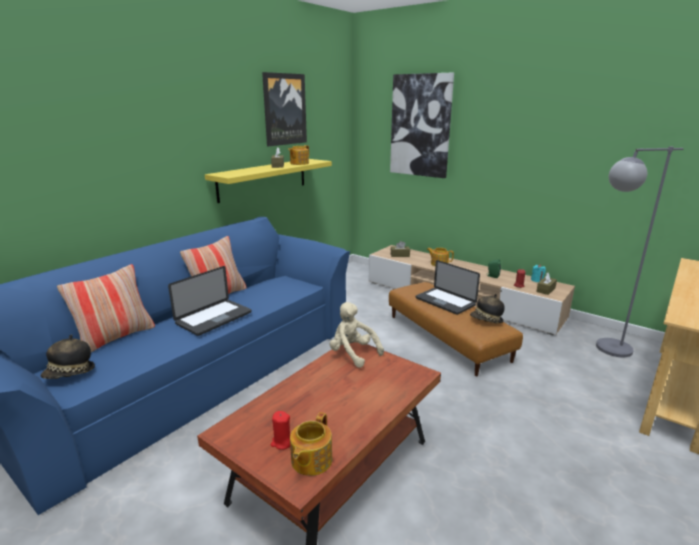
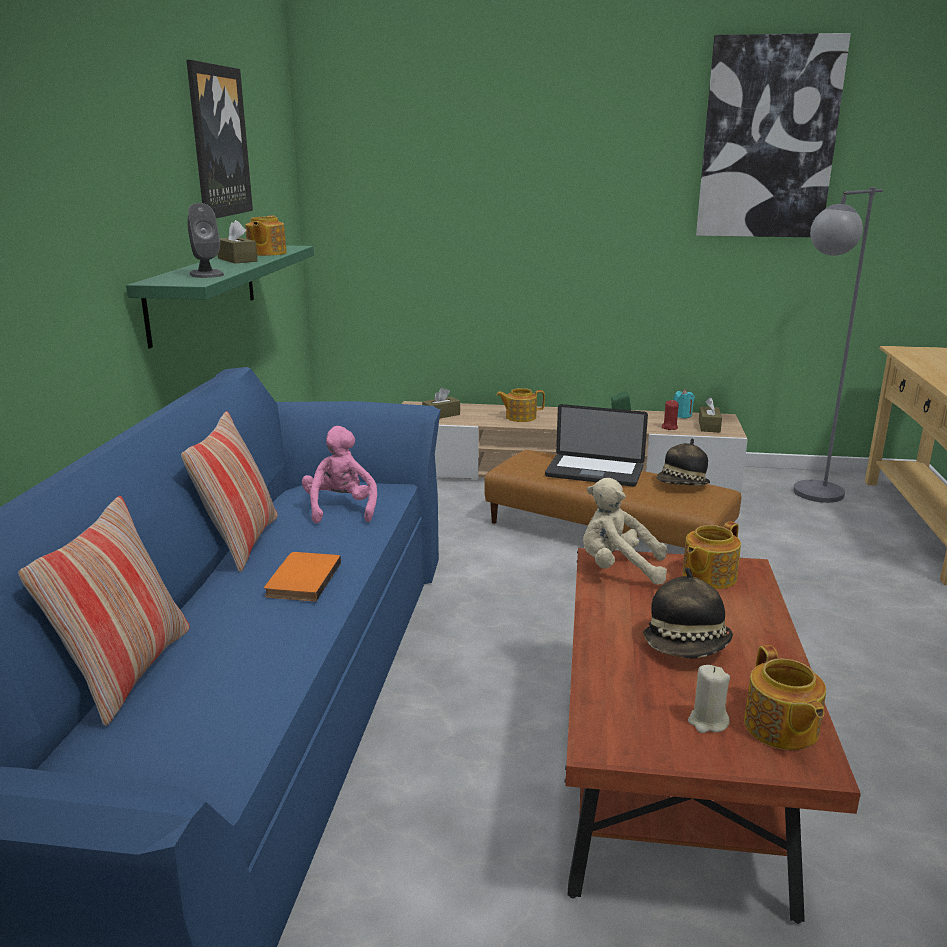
camera: 30 degrees left, 0 degrees up
(70, 374) = (136, 768): hat -> hat (687, 647)
(214, 318) = (300, 579): laptop -> orange book
(245, 172) = (206, 274): none -> grey speaker
(263, 179) = (203, 291): yellow shelf -> green shelf
(274, 291) = (341, 509): none -> pink plush toy
(282, 442) = (707, 722): red candle -> beige candle
(392, 371) = (707, 576): none -> teapot
(420, 126) = (448, 173): picture -> picture (768, 139)

